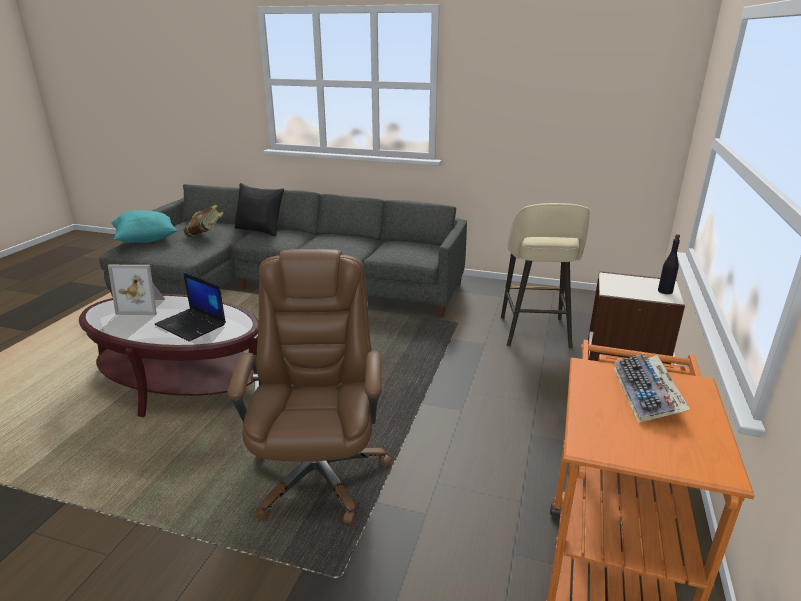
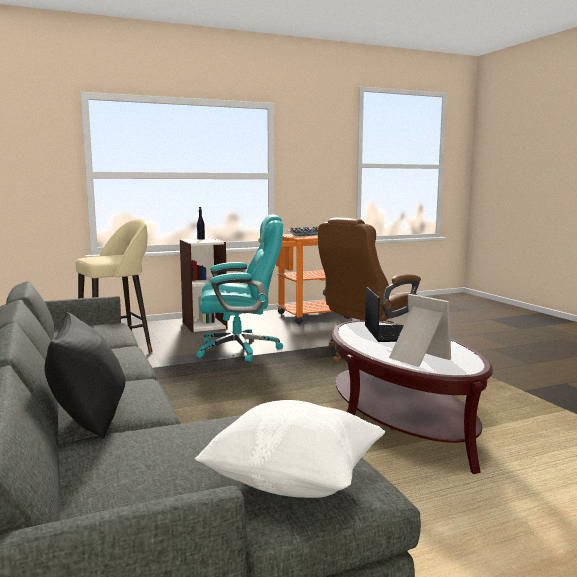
camera: 130 degrees left, 15 degrees down
(145, 240) = (294, 481): turquoise pillow -> white pillow
(205, 235) = (183, 439): book -> none
(461, 395) = (240, 349): none -> turquoise office chair

